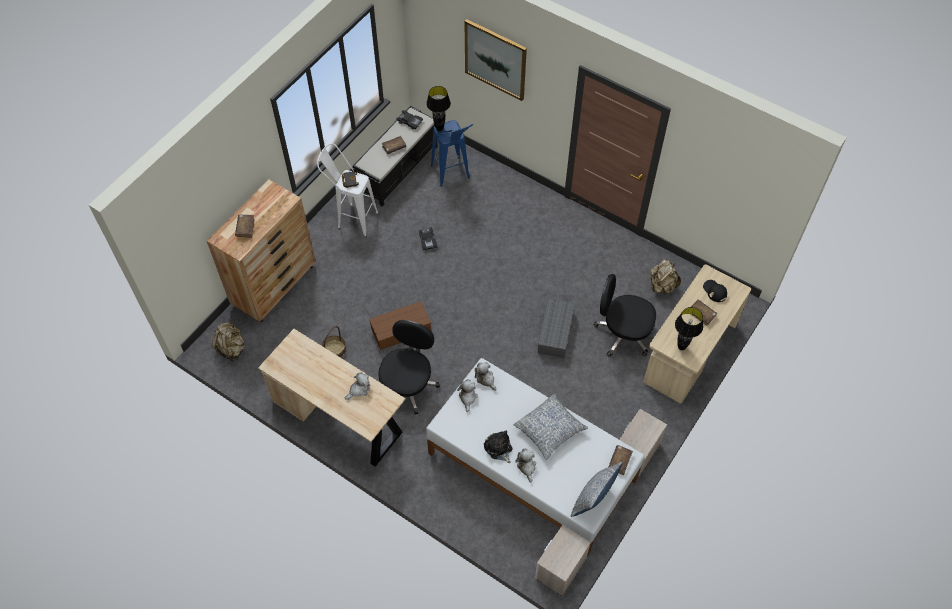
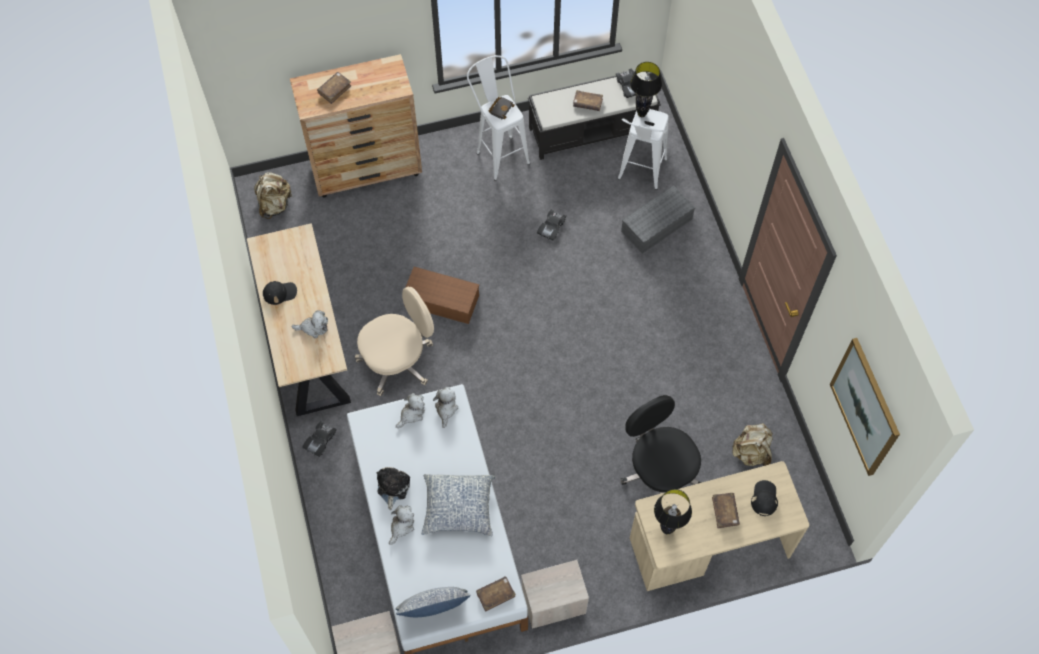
camera: 40 degrees right, 5 degrees up
(315, 384) = (280, 293): none -> black cap
(334, 349) = (363, 274): basket -> none
(405, 469) = (320, 441): none -> black toy car
(408, 385) = (398, 360): black office chair -> beige office chair
(452, 176) = (640, 176): blue stool -> white stool
(495, 59) = (726, 73): picture -> picture (865, 407)
(556, 333) = (589, 418): grey storage box -> grey storage box (656, 226)

